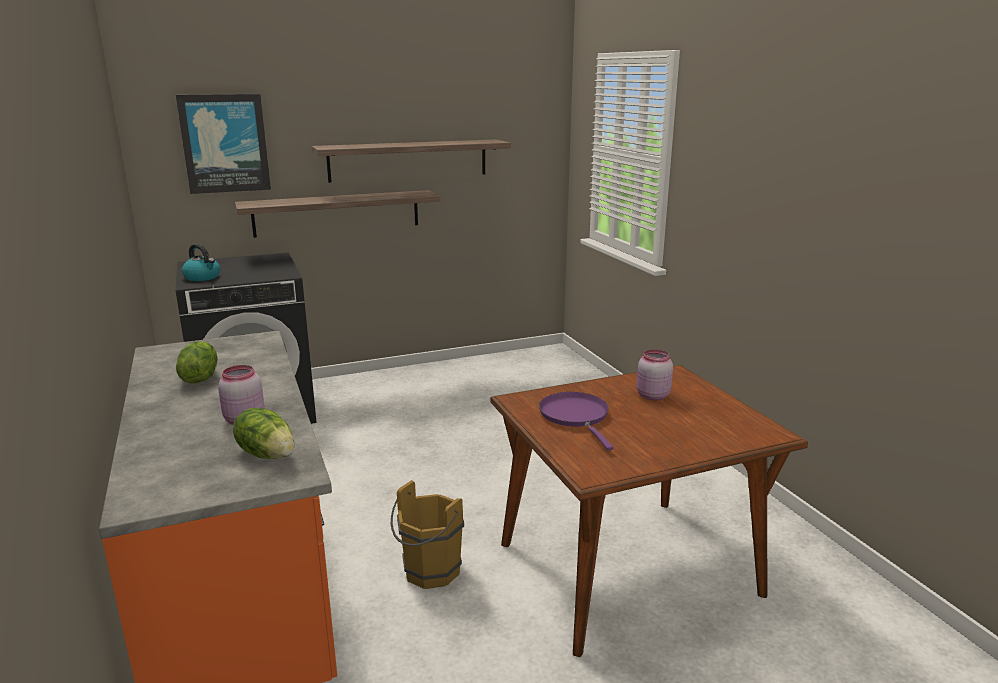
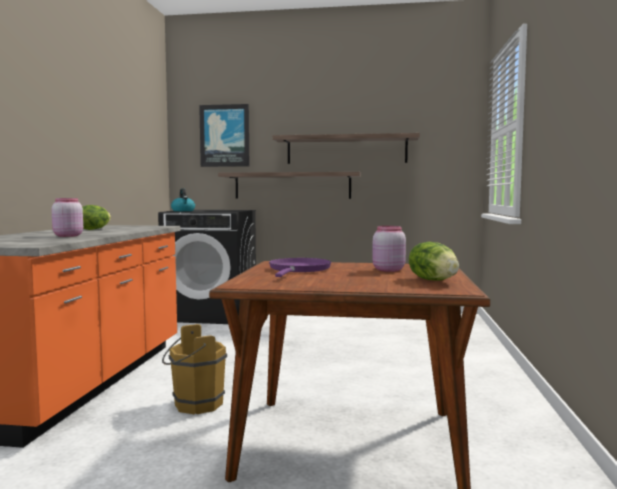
camera: 30 degrees right, 15 degrees down
(267, 453) = (42, 241): lettuce -> lettuce (433, 280)

